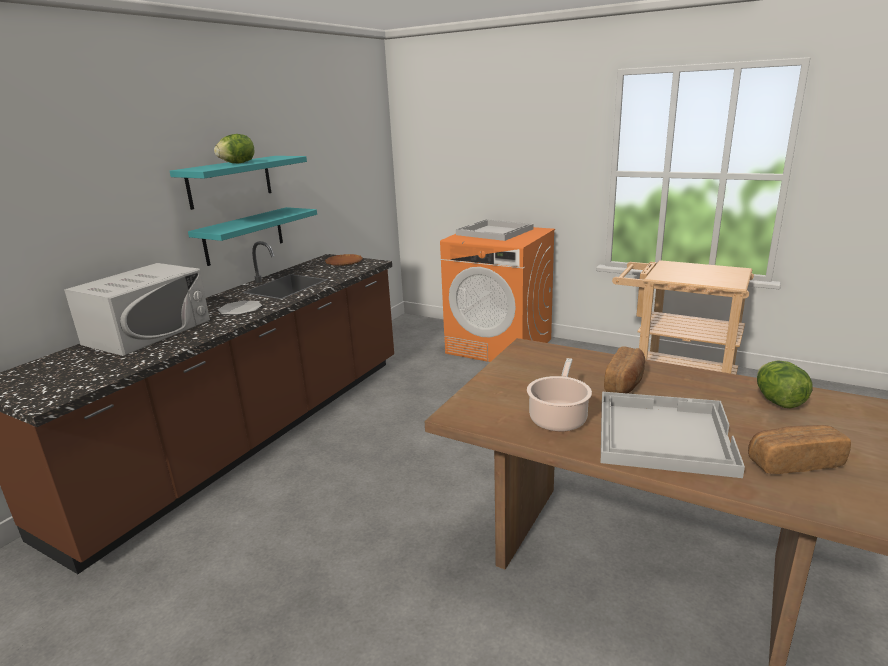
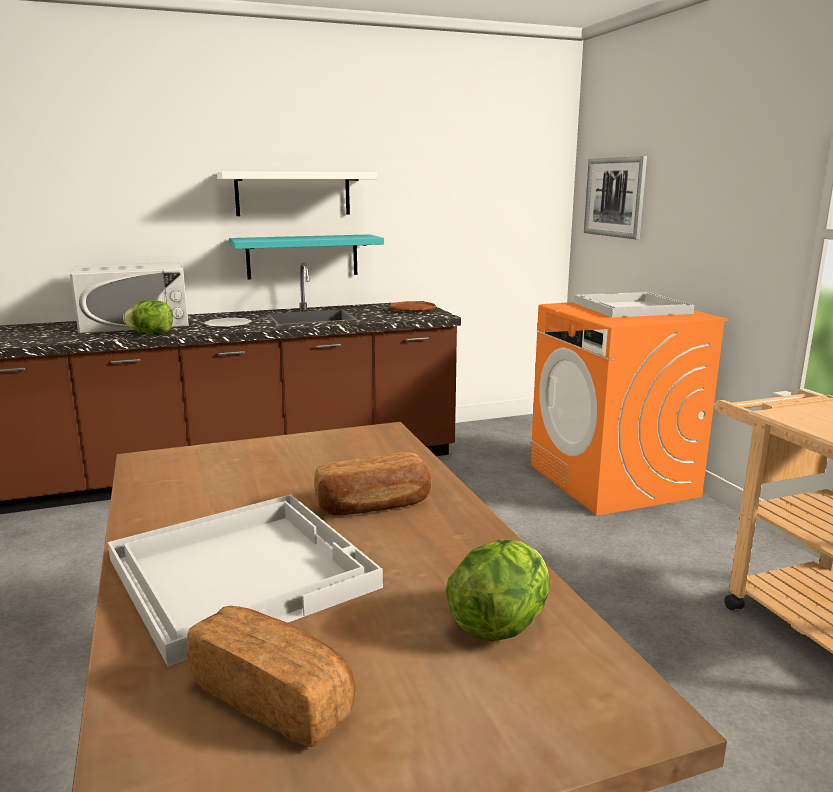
camera: 40 degrees right, 5 degrees down
(230, 181) = (293, 193): turquoise shelf -> white shelf
(237, 163) = (286, 171): lettuce -> lettuce (151, 334)
(439, 156) = (614, 197): none -> picture
(558, 417) = (208, 503): cooking pot -> none

